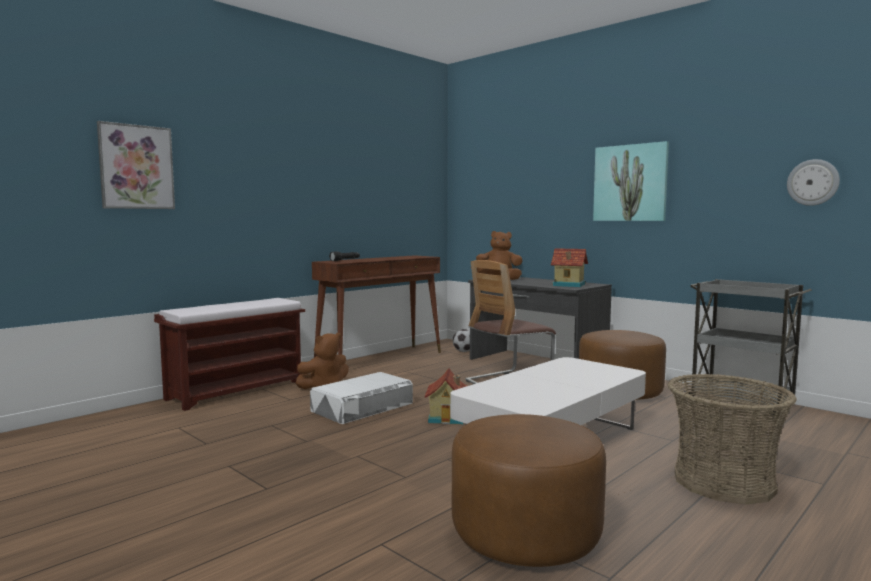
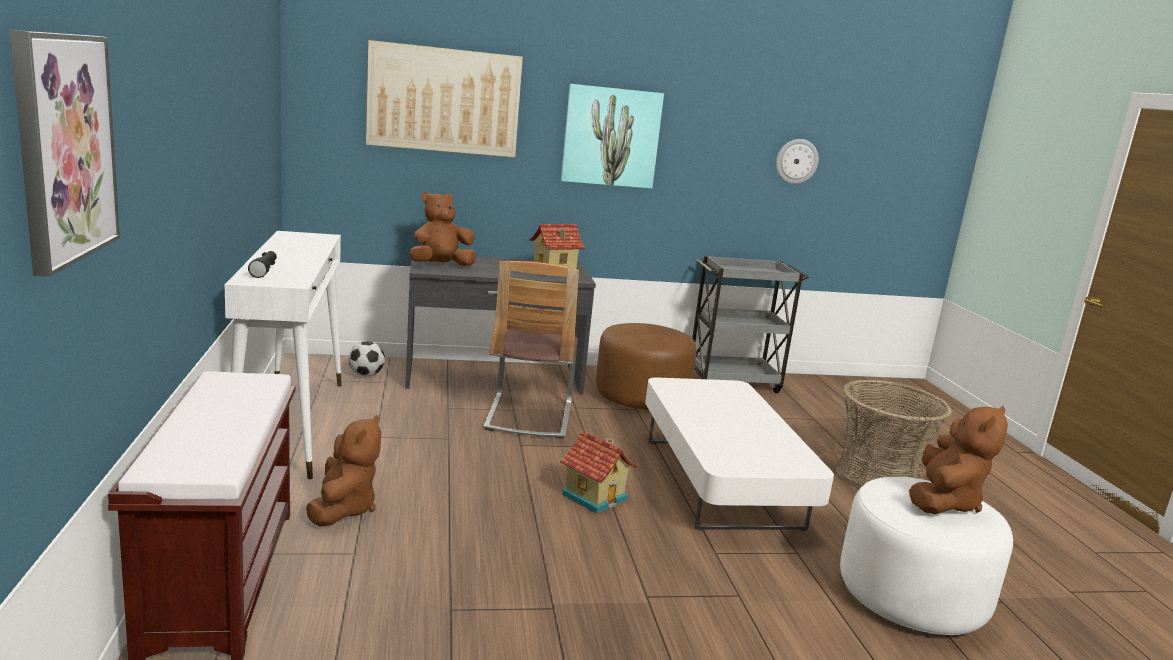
camera: 55 degrees left, 10 degrees up
(362, 407) = (478, 522): white storage box -> none
(381, 359) = (291, 424): brown console table -> white console table
(522, 174) = (444, 100): none -> picture
(525, 533) = (912, 597): brown ottoman -> white ottoman
(537, 431) = (944, 502): none -> brown plush toy

